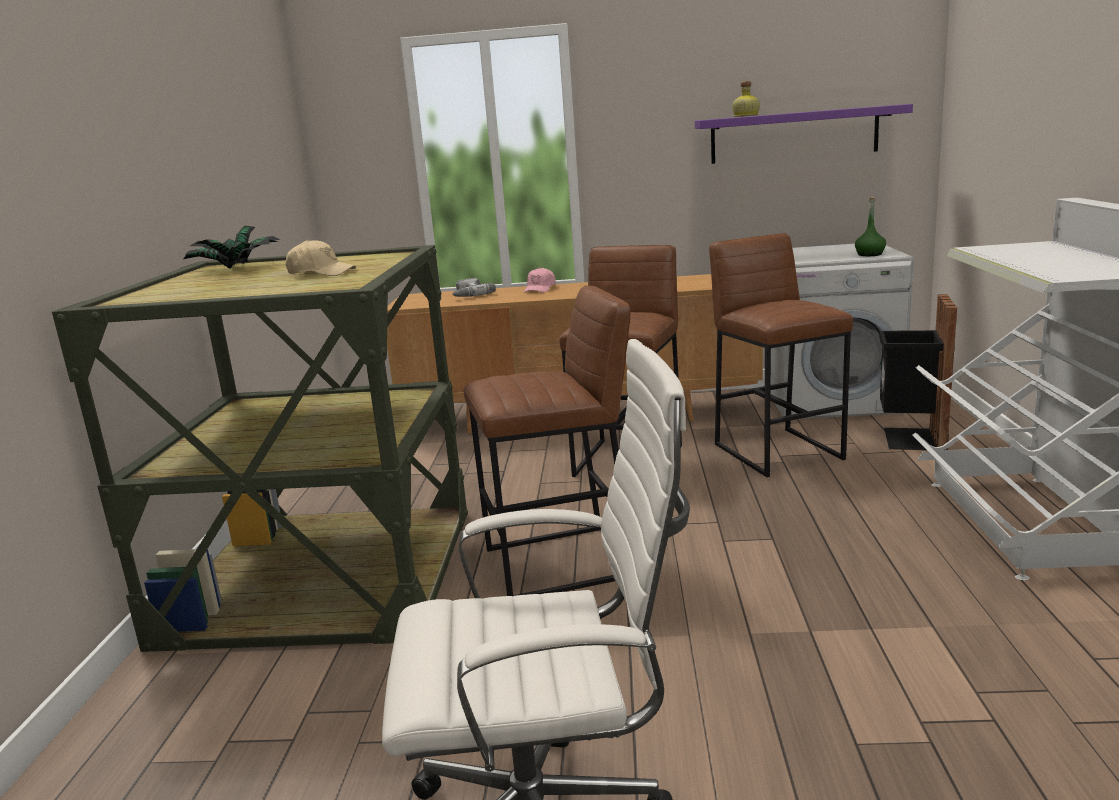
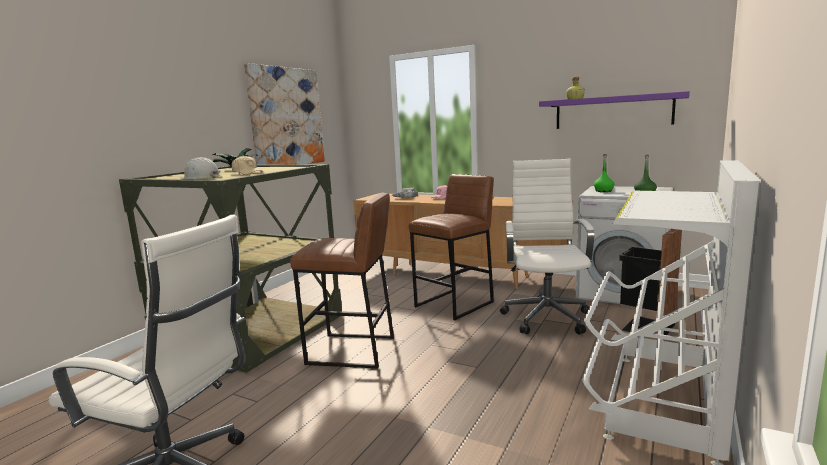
camera: 25 degrees right, 5 degrees down
(243, 160) = (286, 117): none -> picture
(258, 290) = (200, 178): none -> white hard hat
(776, 451) = (545, 316): brown stool -> white office chair
(805, 255) = (603, 191): none -> green bottle

